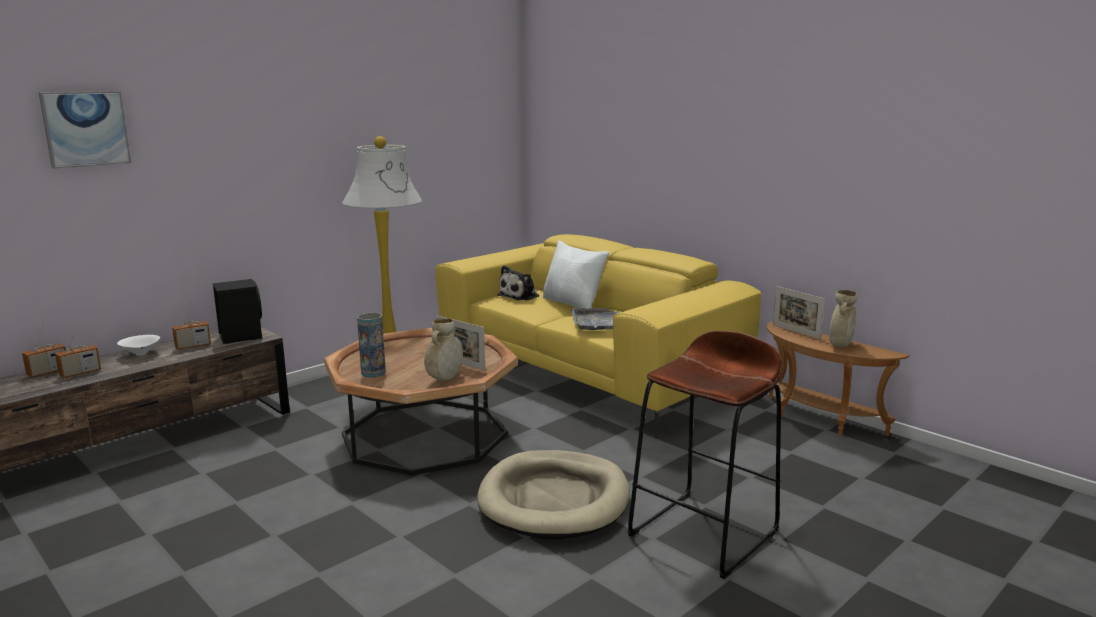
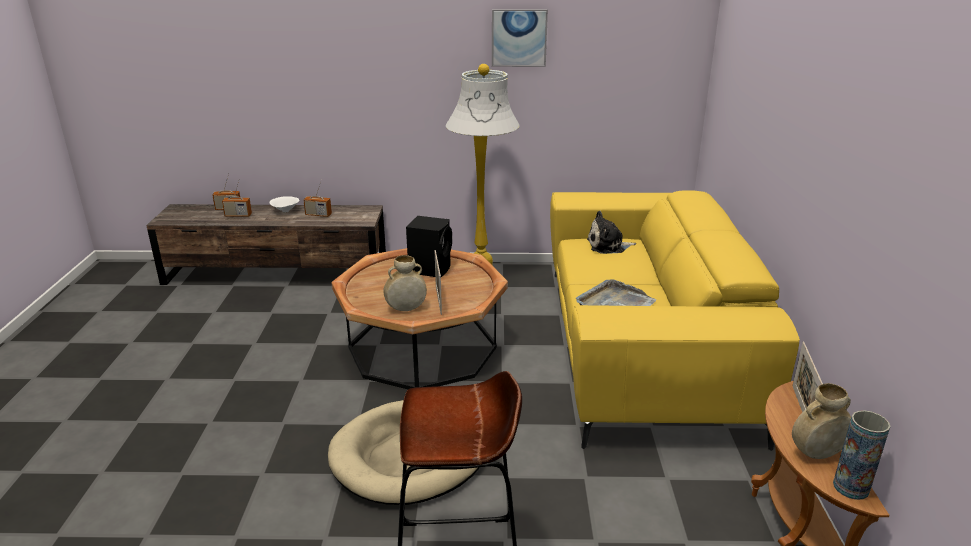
camera: 45 degrees right, 10 degrees up
(86, 129) = (262, 37): picture -> picture (519, 38)
(241, 336) = (355, 216): black speaker -> black speaker (431, 268)
(373, 373) = (375, 282): vase -> vase (851, 487)
(573, 304) = (637, 273): white pillow -> none

